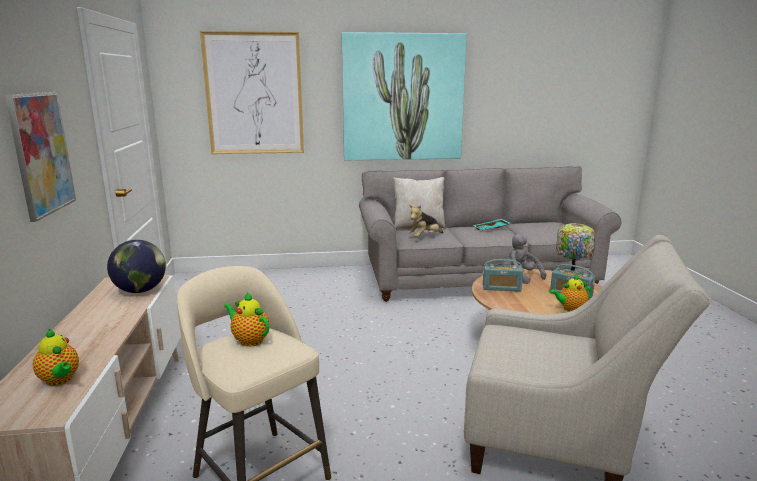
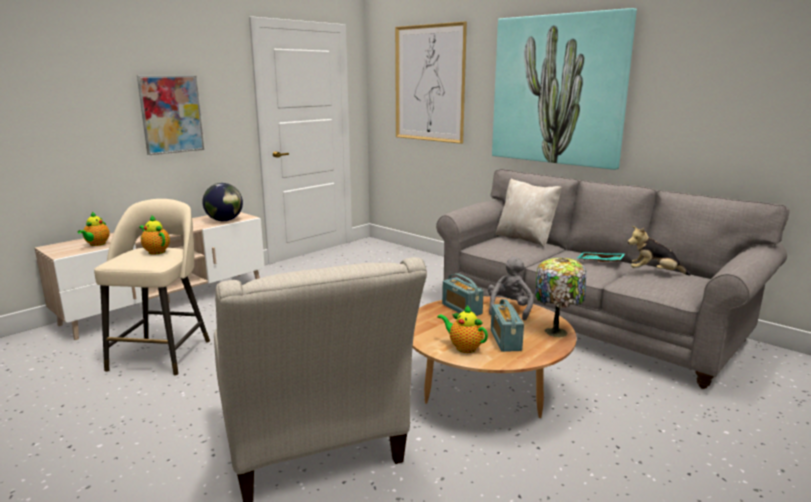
camera: 50 degrees right, 0 degrees up
(249, 340) = (156, 251): teapot -> teapot turned 45 degrees counterclockwise
(424, 237) = (499, 248): plush toy -> plush toy (654, 273)

